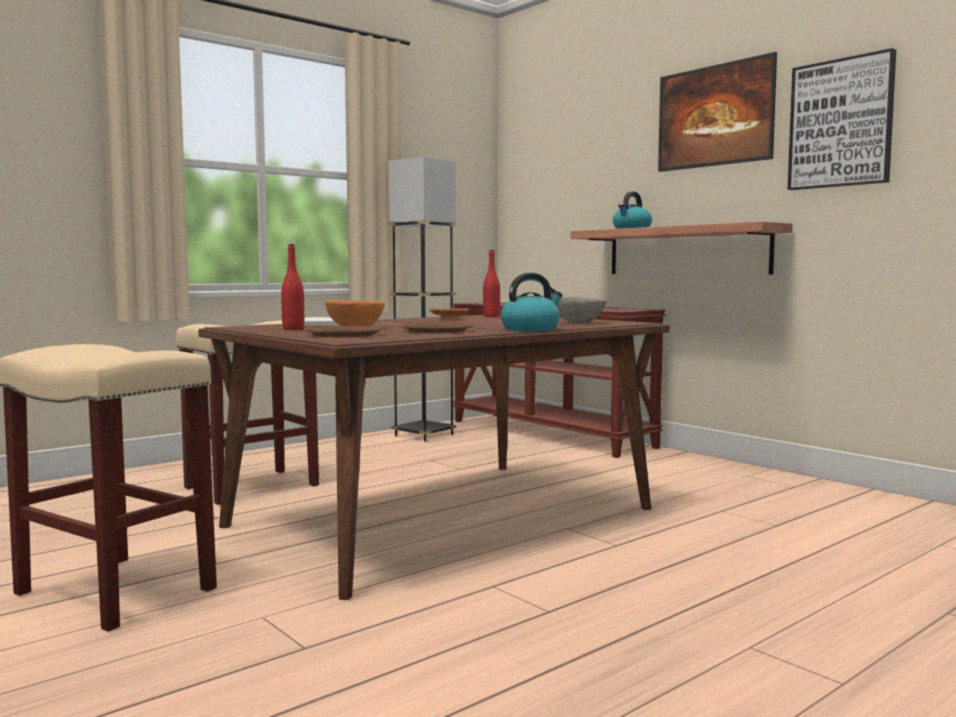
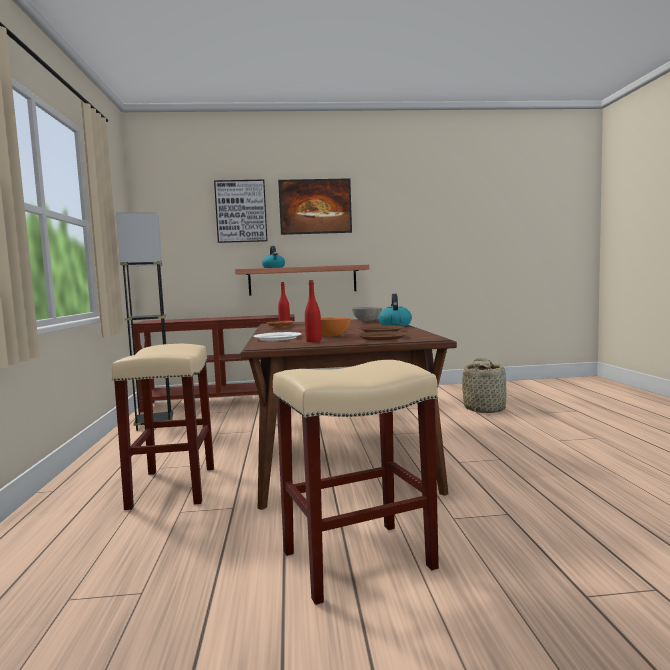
camera: 55 degrees left, 0 degrees up
(841, 123) = (385, 218): picture -> picture (241, 211)
(845, 558) = (485, 409): none -> basket

